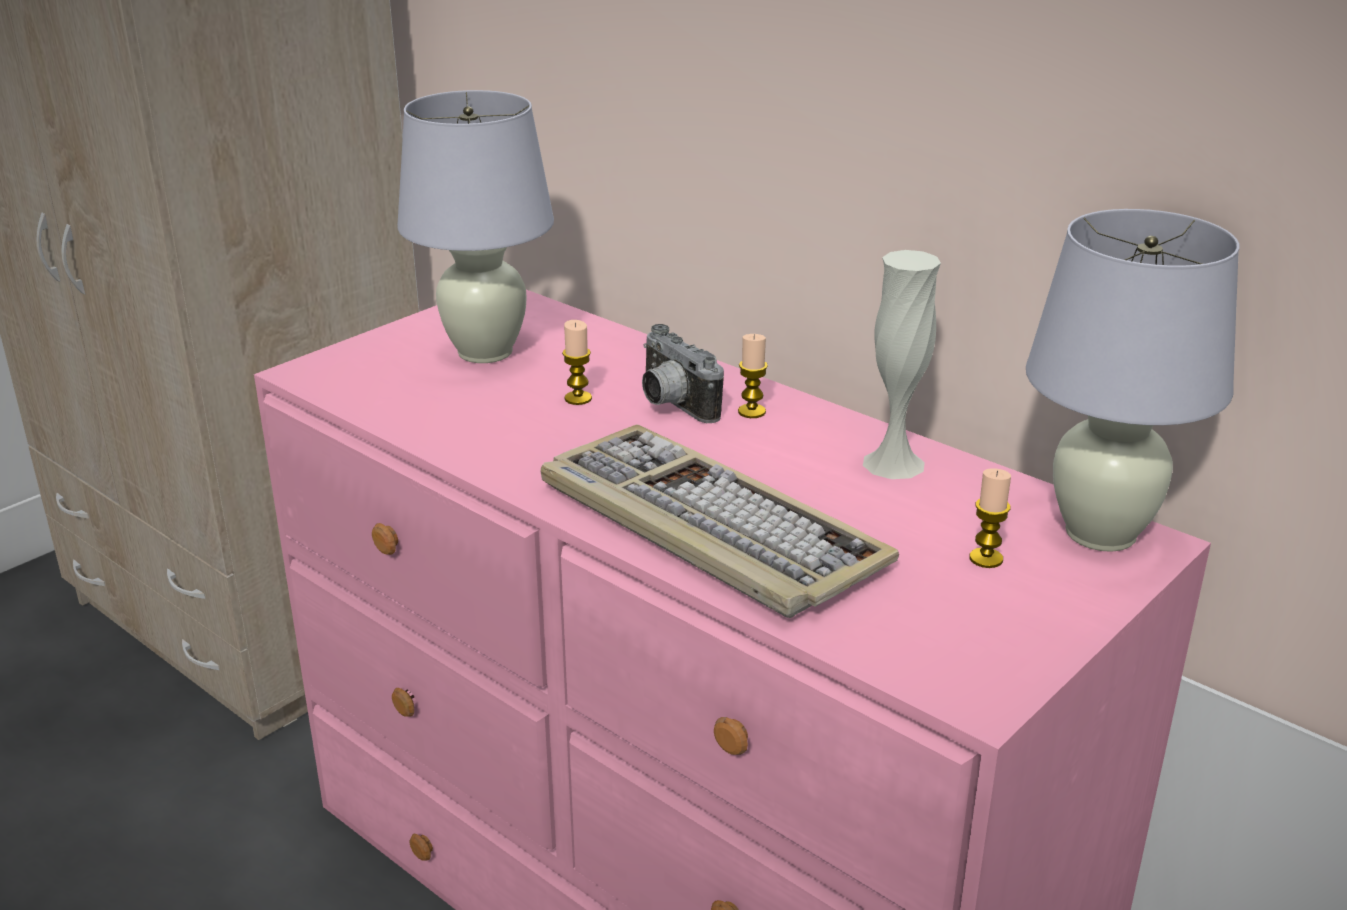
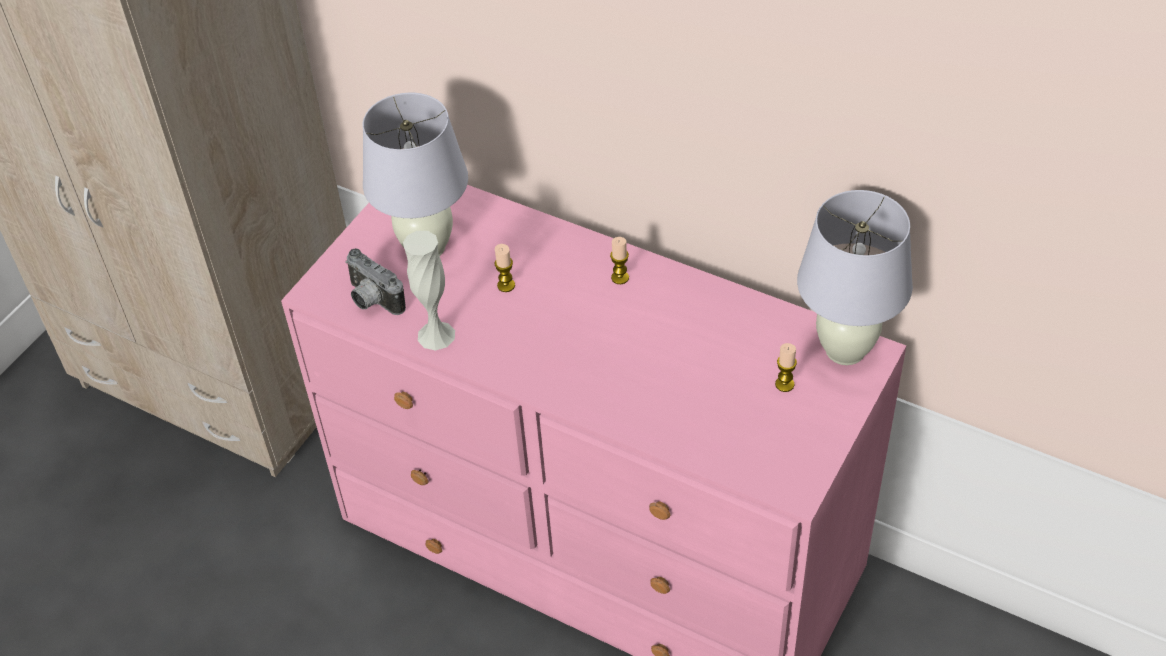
camera: 10 degrees left, 20 degrees up
(671, 405) = (567, 281): camera -> camera (371, 300)
(703, 526) = (620, 389): keyboard -> none
(893, 463) = (717, 311): white vase -> white vase (436, 335)

